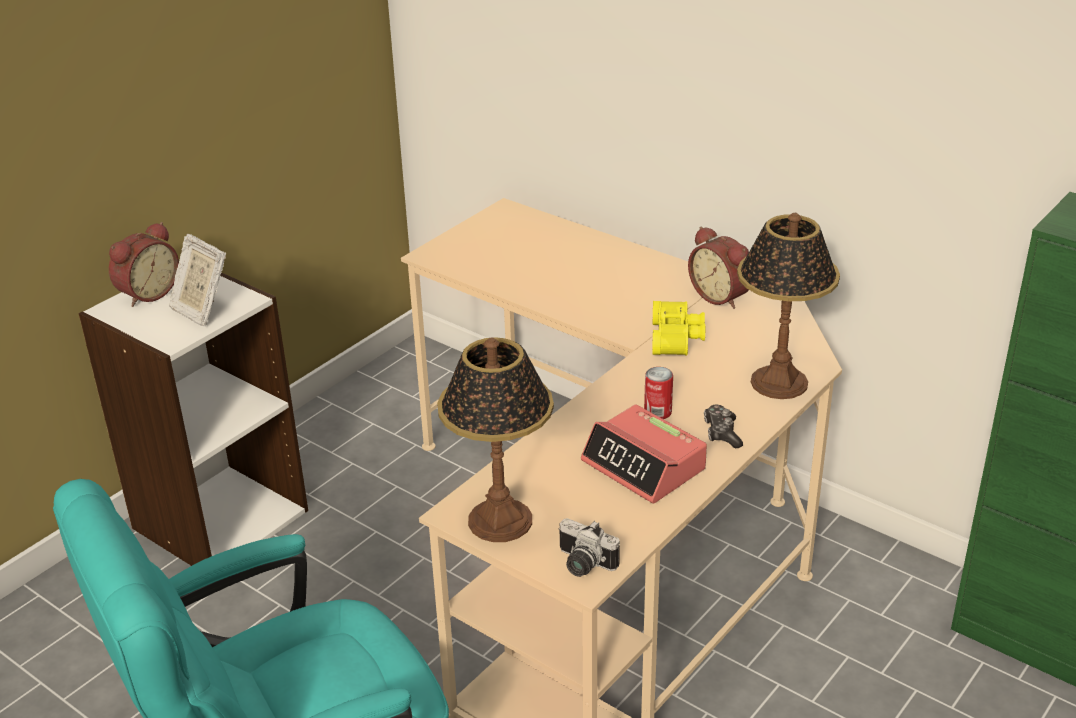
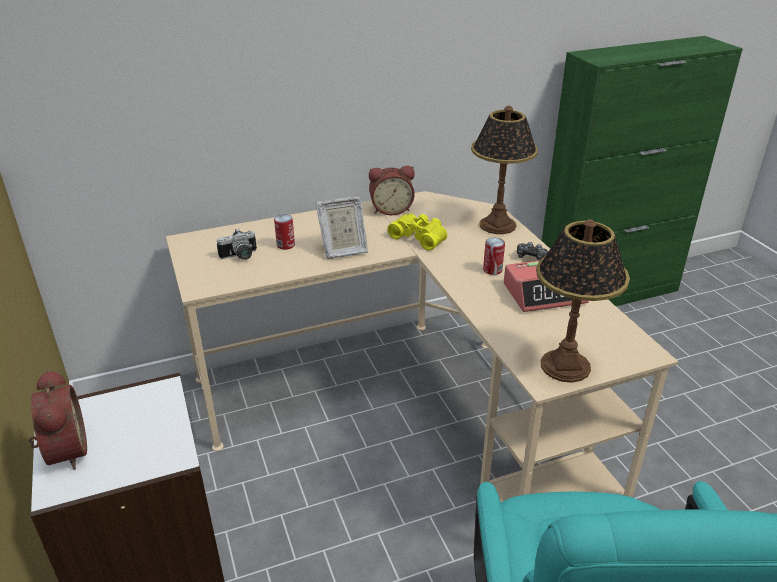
camera: 60 degrees left, 0 degrees up
(201, 310) = (145, 423): picture frame -> picture frame (343, 250)
(559, 265) = (285, 245): none -> can
(582, 564) = (632, 349): camera -> camera (240, 256)

